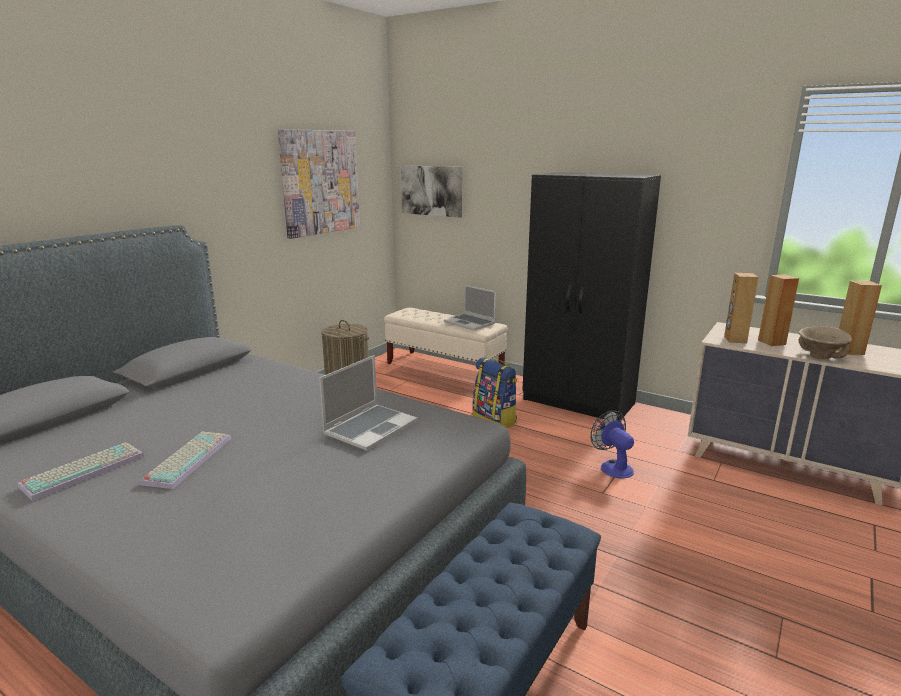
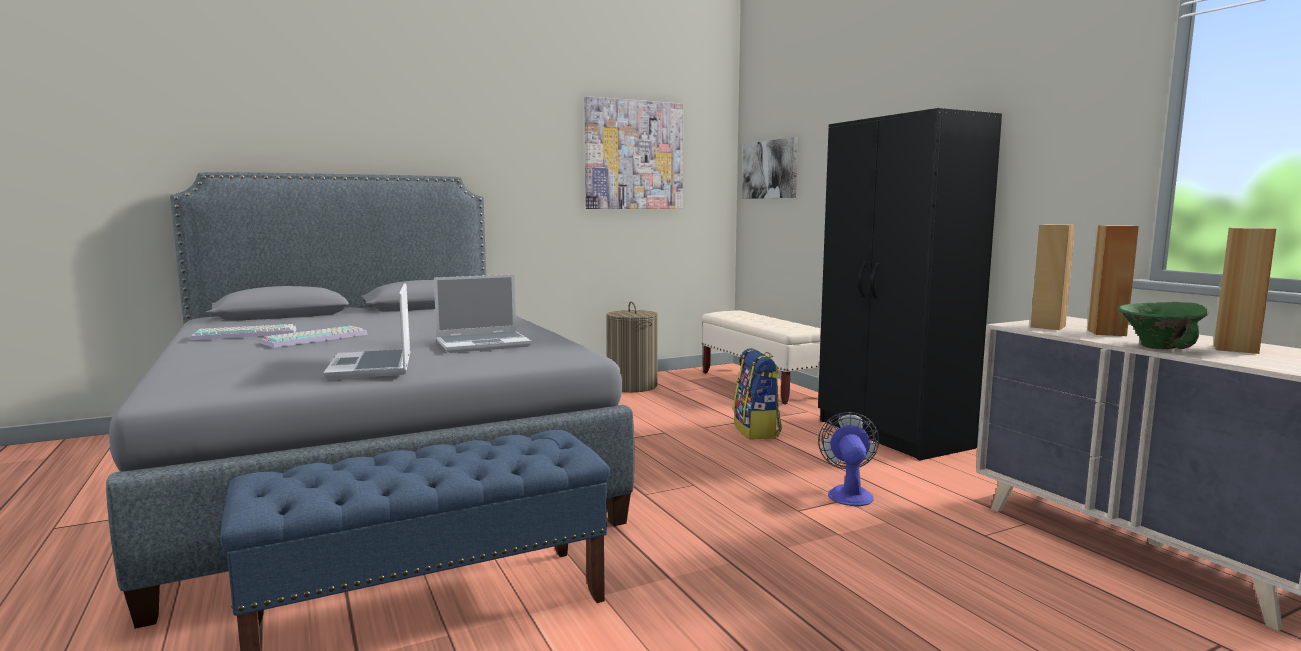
camera: 30 degrees right, 10 degrees down
(470, 323) = (786, 324): laptop -> laptop (372, 367)
(819, 357) = (1156, 347): beige bowl -> green bowl

